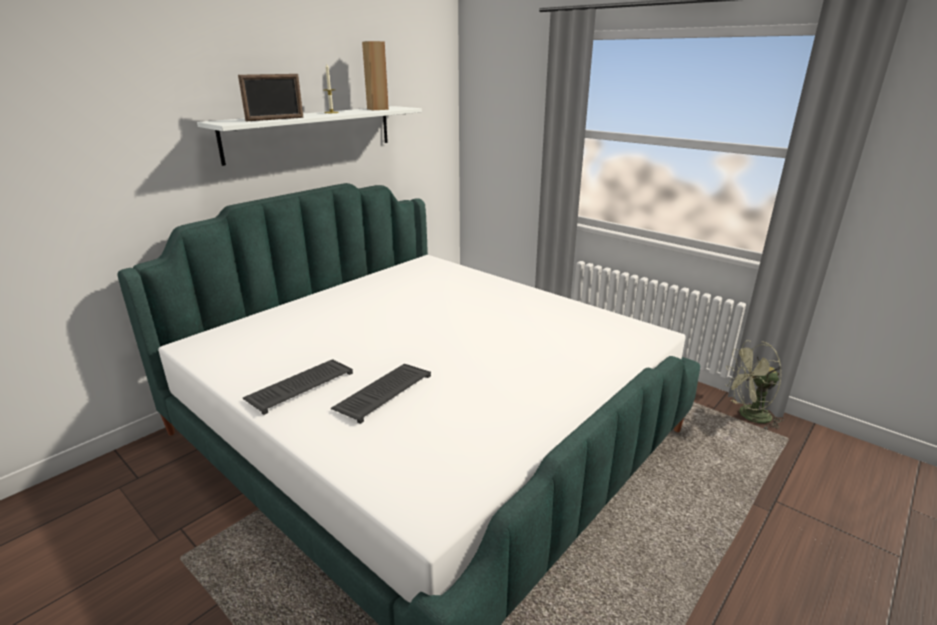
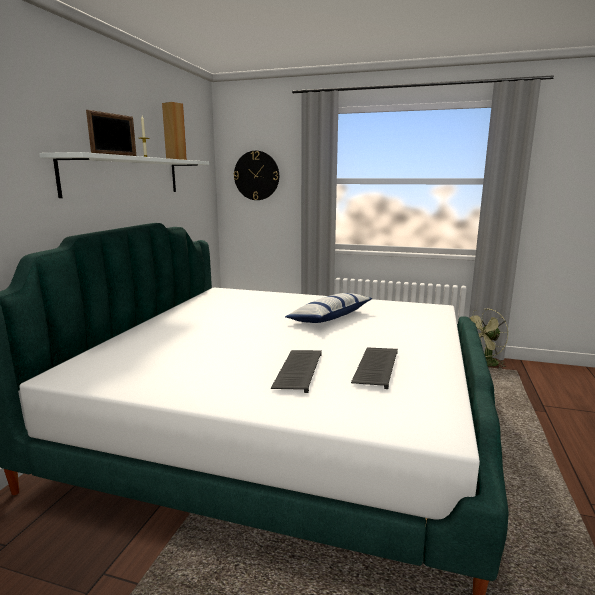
camera: 25 degrees left, 10 degrees down
(300, 385) = (218, 381): keyboard -> keyboard (375, 367)
(500, 118) = (256, 175): none -> wall clock
(501, 324) = (330, 317): none -> pillow

